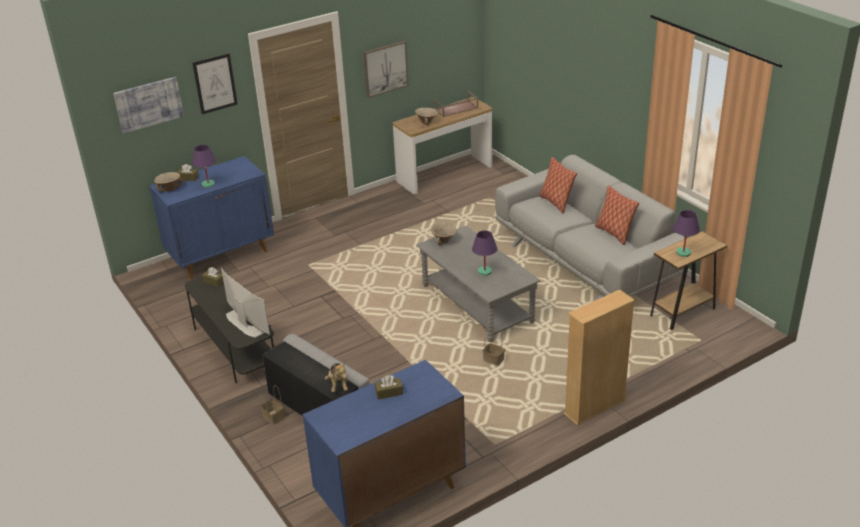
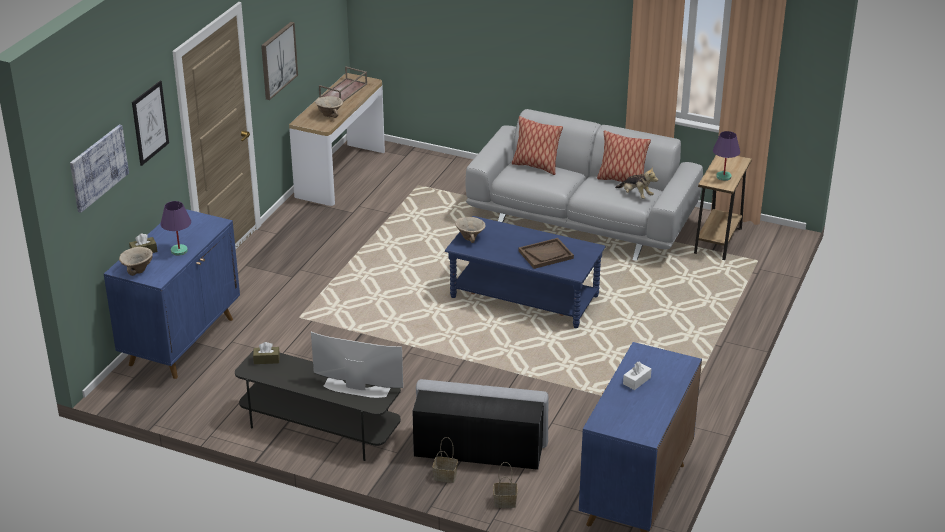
camera: 35 degrees left, 0 degrees up
(338, 384) = (524, 407): plush toy -> plush toy (636, 195)
(389, 392) = (636, 381): brown tissue box -> white tissue box
(477, 304) = (524, 297): grey coffee table -> blue coffee table
(485, 272) = (546, 254): purple table lamp -> brown tray
(493, 360) = (597, 343): basket -> basket (504, 502)
(594, 407) = (729, 351): beige bookcase -> none

